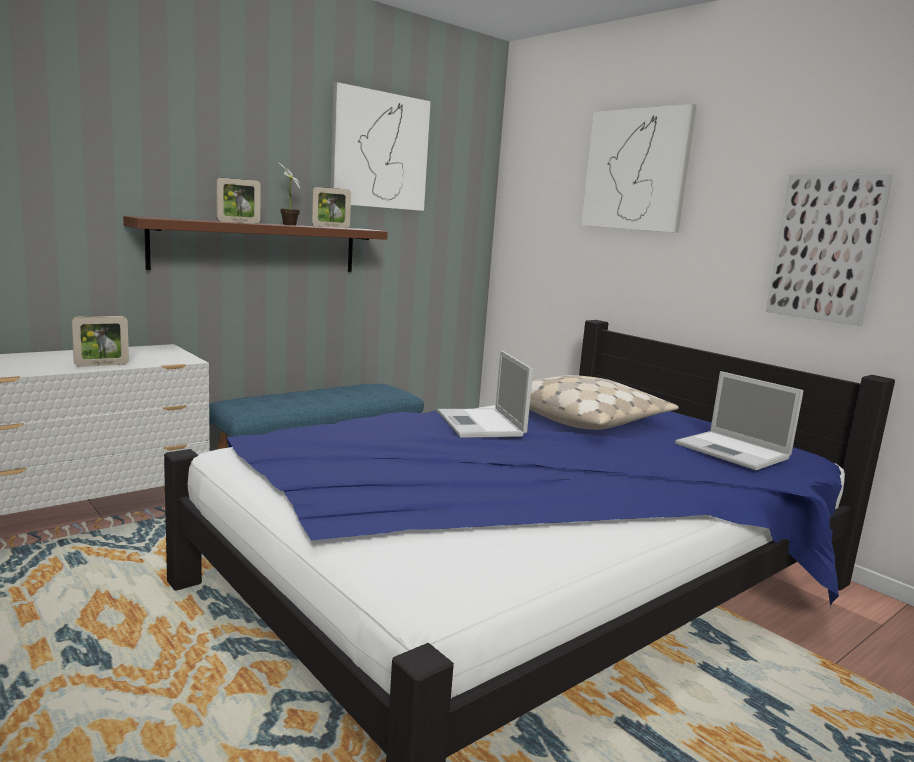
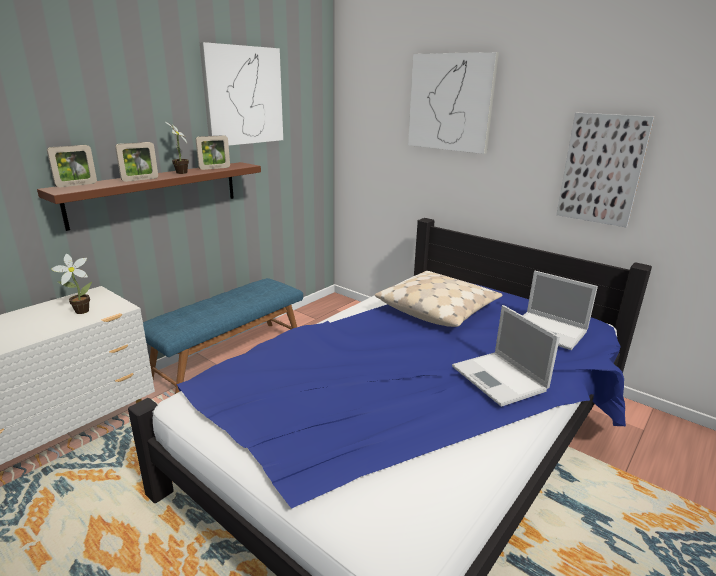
camera: 10 degrees left, 10 degrees up
(102, 365) = (49, 328): picture frame -> picture frame (76, 185)
(140, 357) = (79, 311): none -> potted plant
(481, 424) = (368, 332): laptop -> laptop (500, 379)

